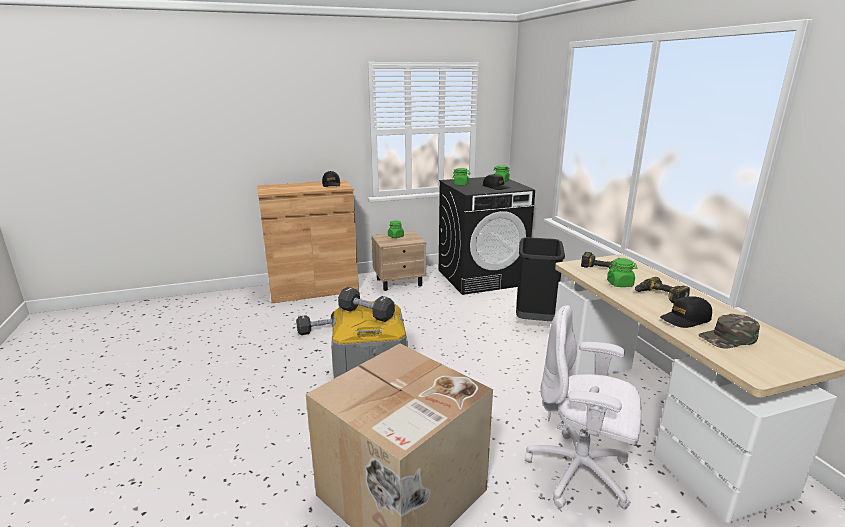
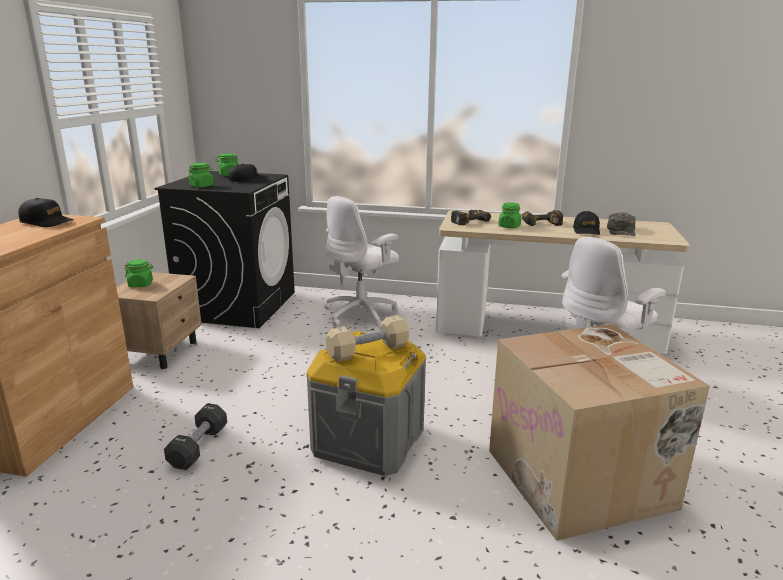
camera: 60 degrees left, 0 degrees up
(366, 313) = (368, 351): black dumbbell -> beige dumbbell
(534, 318) = (361, 314): black trash can -> white office chair

